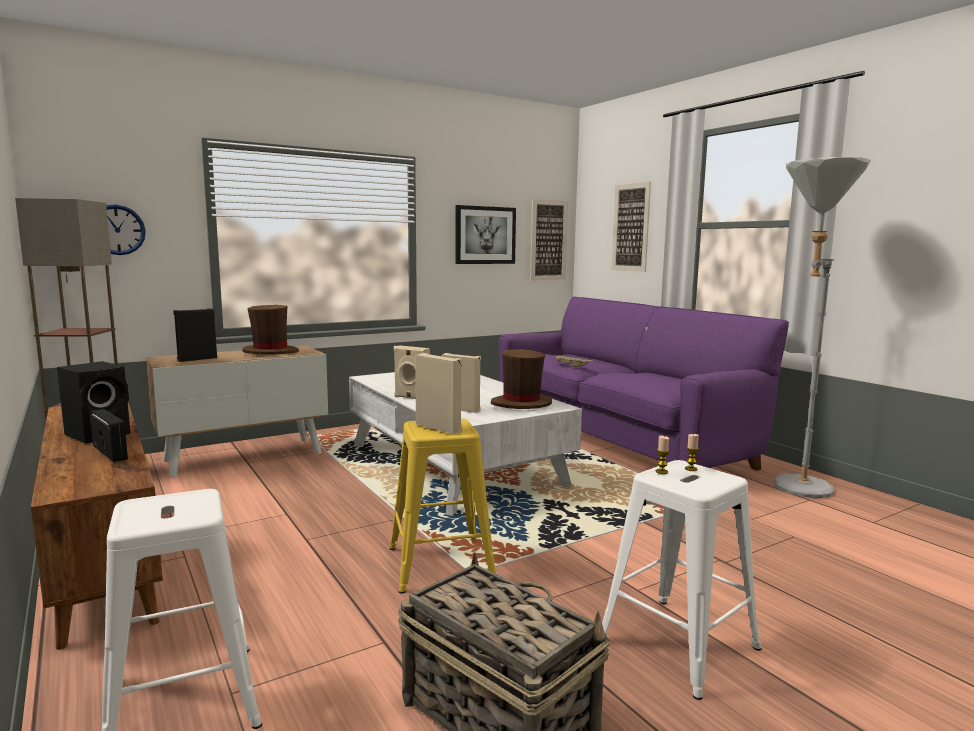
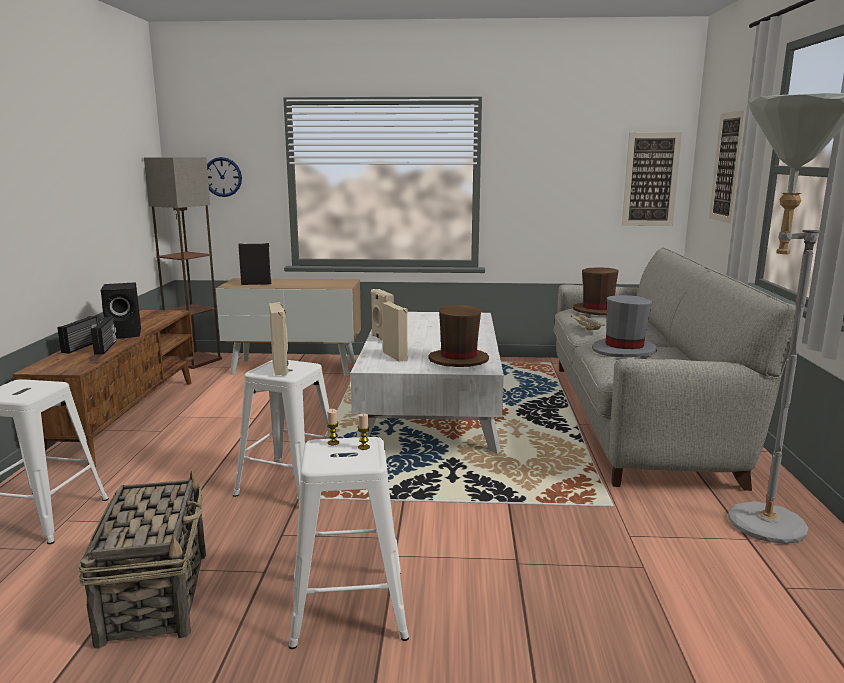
camera: 35 degrees right, 5 degrees up
(66, 457) = (82, 346): none -> radio
(270, 352) = (317, 283): brown hat -> brown hat (598, 311)
(439, 564) = (288, 484): yellow stool -> white stool
(485, 235) = (563, 175): picture -> none
(616, 438) = (635, 417): purple sofa -> grey sofa
(635, 376) = (624, 350): none -> grey hat

